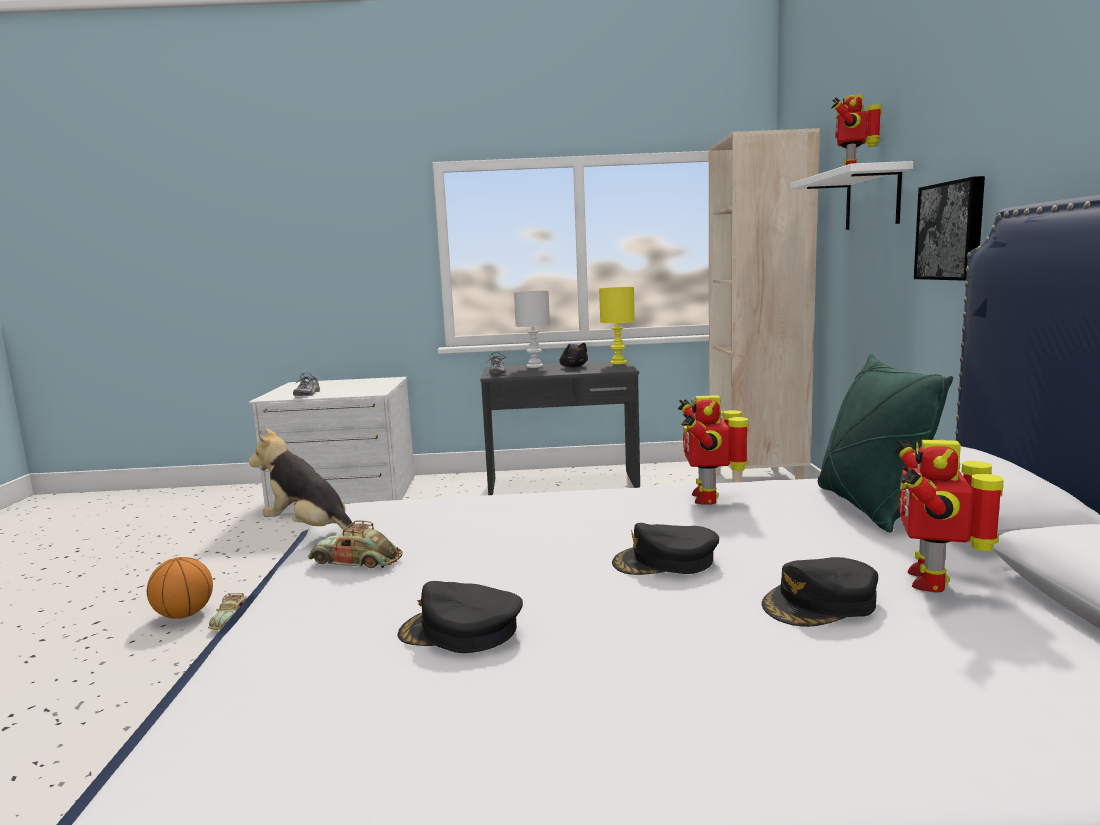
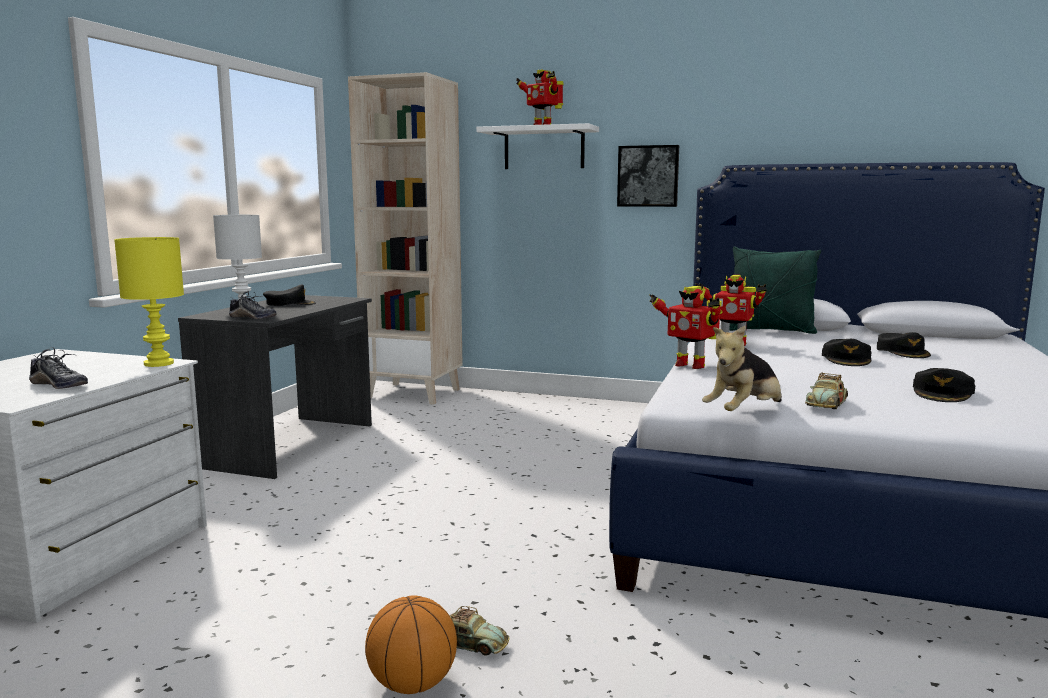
camera: 70 degrees left, 0 degrees up
(573, 367) = (290, 304): black plush toy -> black cap
(618, 363) = (308, 296): yellow table lamp -> yellow table lamp (160, 364)
(932, 580) = (876, 340): toy robot -> toy robot (690, 365)

